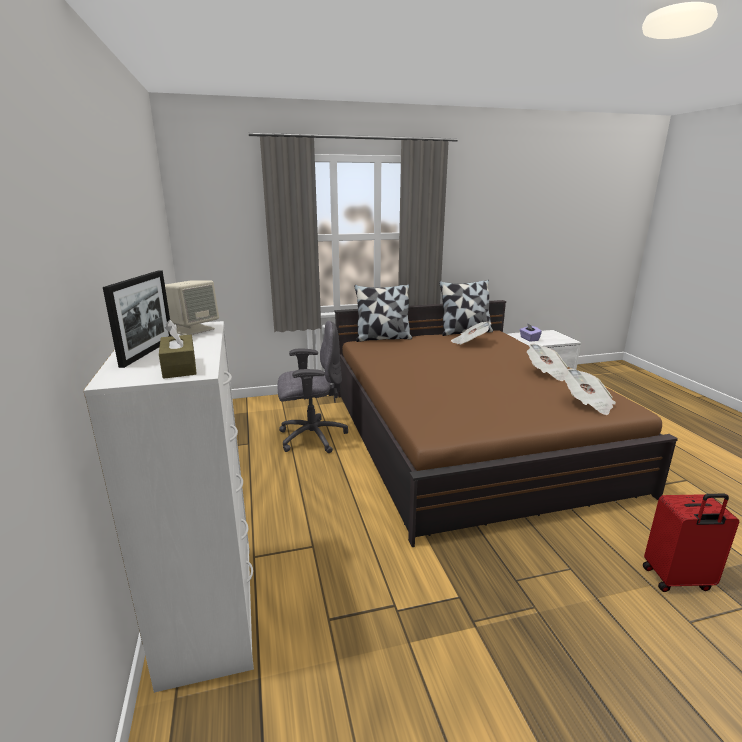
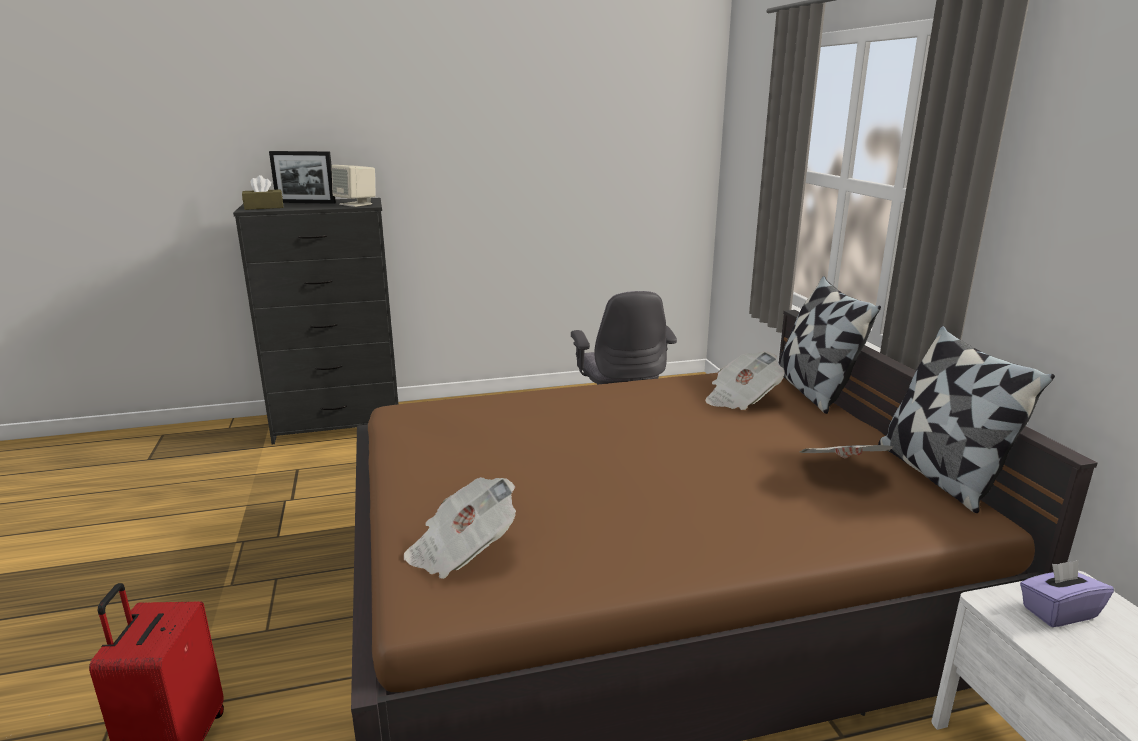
camera: 90 degrees right, 0 degrees up
(209, 608) = (340, 423): white dresser -> black dresser
(547, 373) = (642, 538): newspaper -> newspaper (741, 399)

